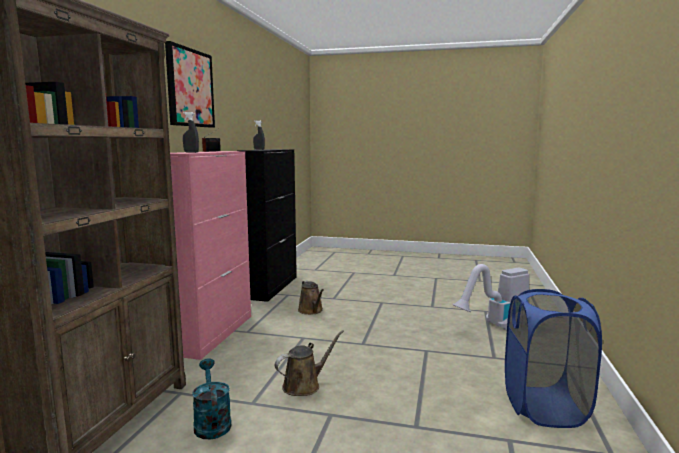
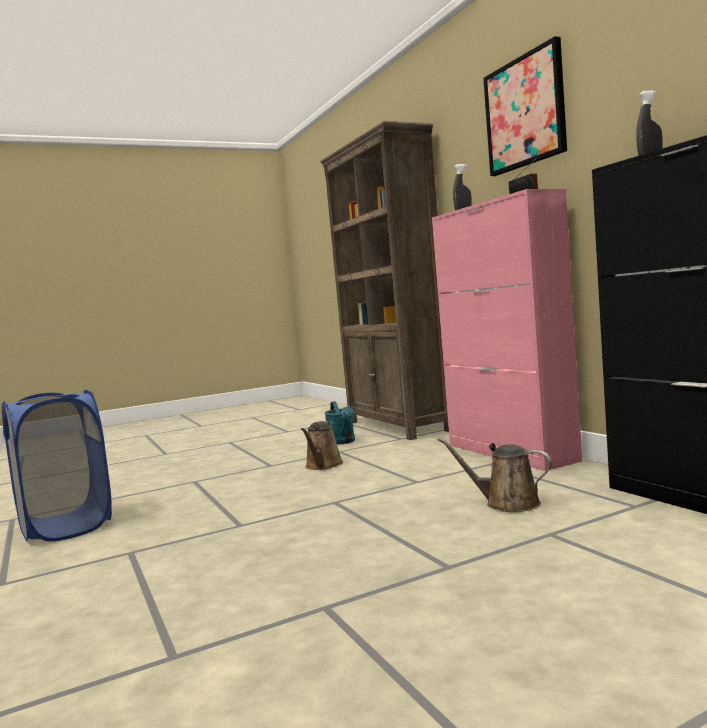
camera: 140 degrees right, 5 degrees down
(211, 422) = (343, 442): turquoise watering can -> turquoise watering can turned 45 degrees clockwise
(496, 326) = (133, 614): vacuum cleaner -> none

